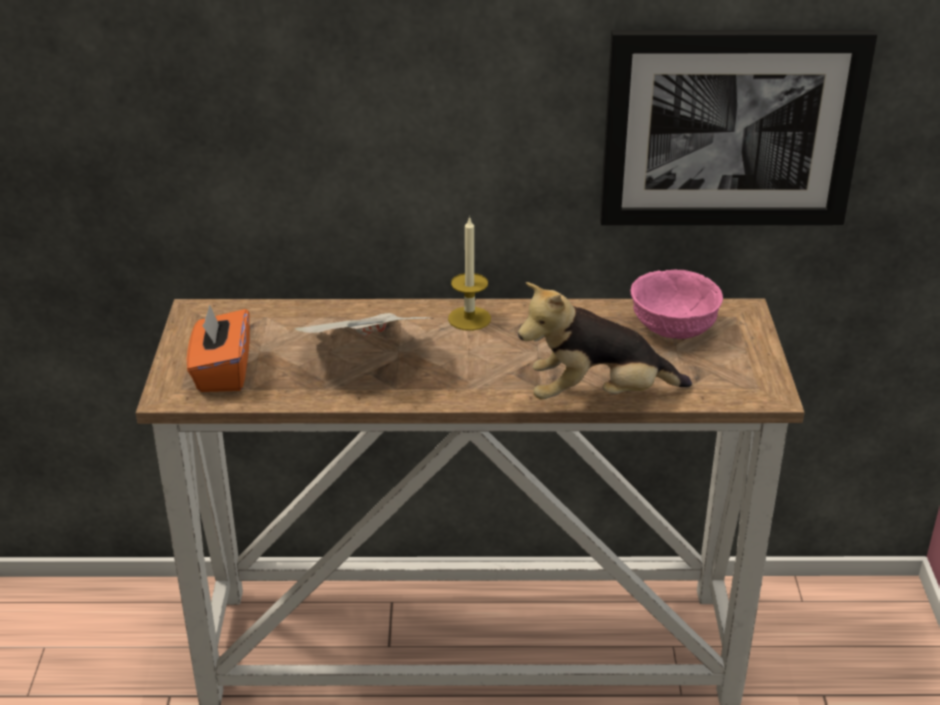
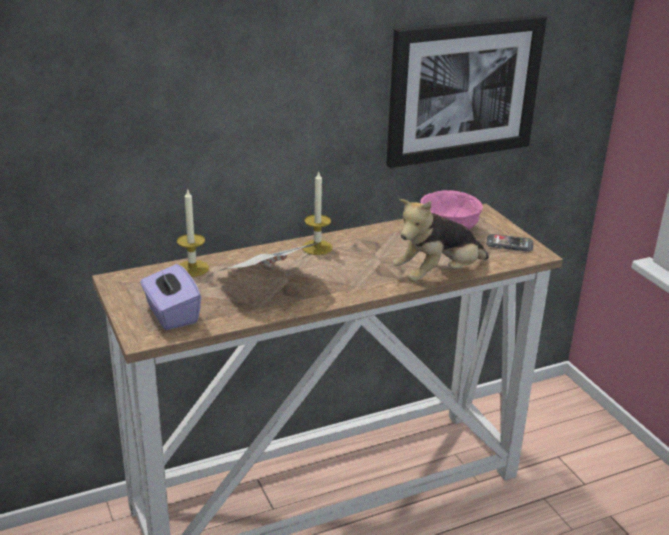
camera: 25 degrees left, 5 degrees down
(222, 372) = (171, 314): orange tissue box -> purple tissue box
(293, 315) = (192, 268): none -> candle
(742, 371) = (509, 244): none -> phone

